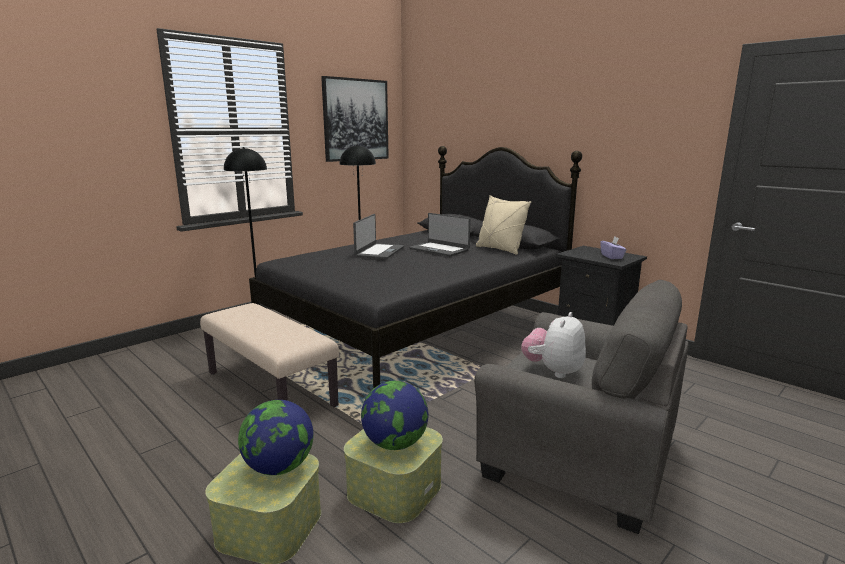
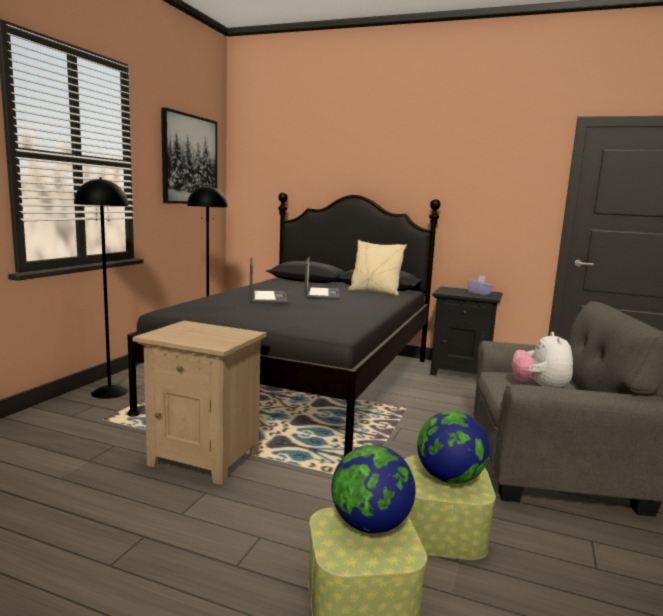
camera: 25 degrees left, 5 degrees down
(271, 389) = (204, 460): beige bench -> beige nightstand
(439, 249) = (321, 294): laptop -> laptop turned 105 degrees counterclockwise

